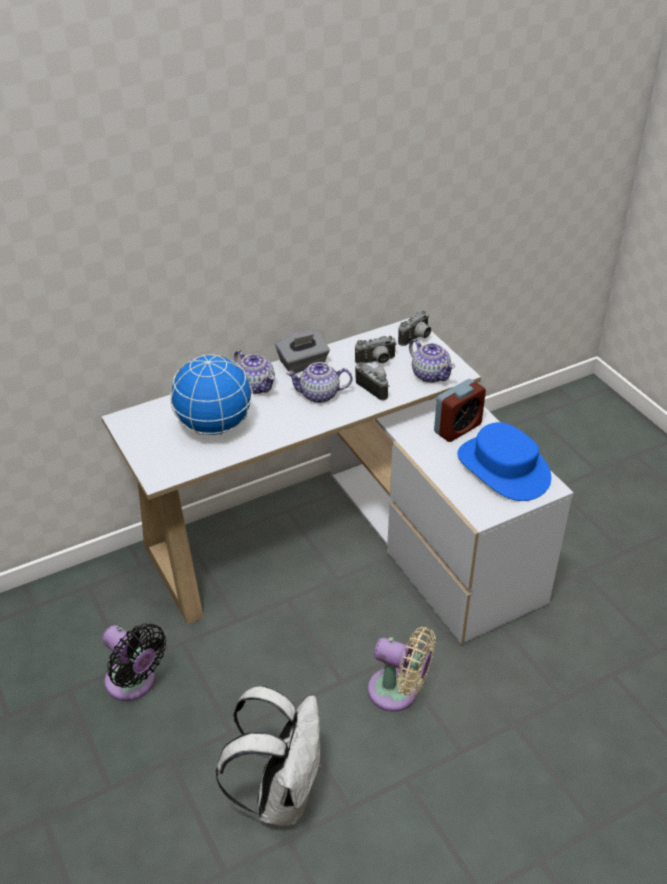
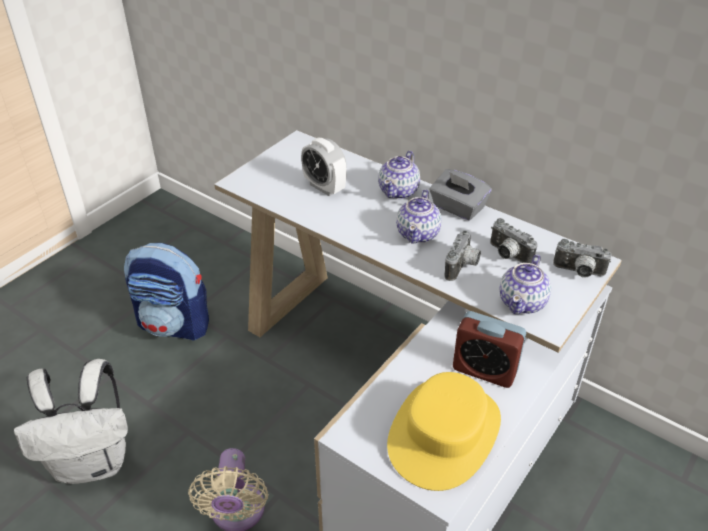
camera: 65 degrees right, 0 degrees up
(134, 683) = (175, 324): black fan -> backpack
(214, 426) = (324, 187): globe -> alarm clock
(320, 395) = (418, 233): teapot -> teapot turned 135 degrees counterclockwise
(503, 468) = (444, 433): blue hat -> yellow hat

